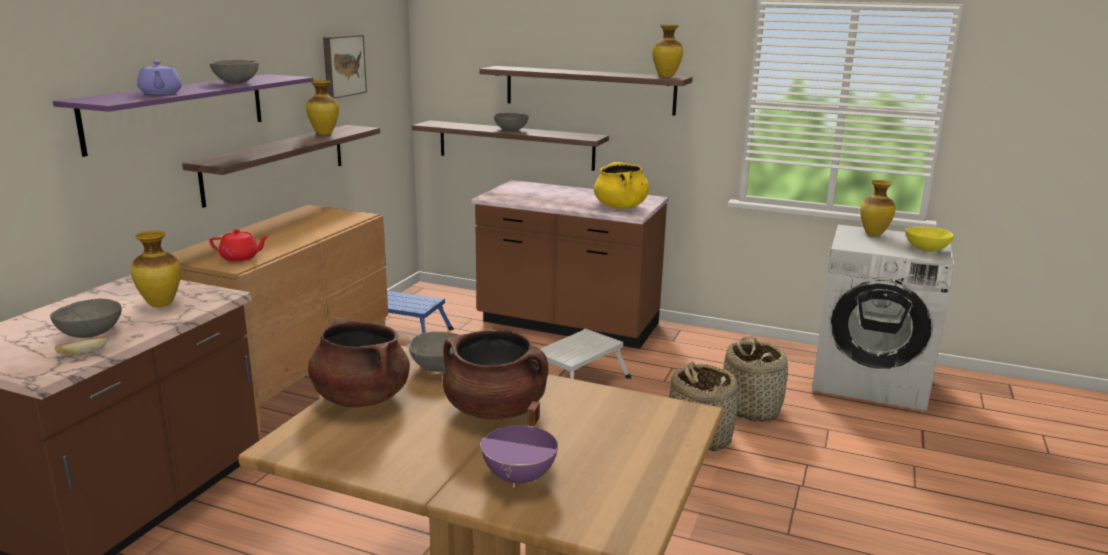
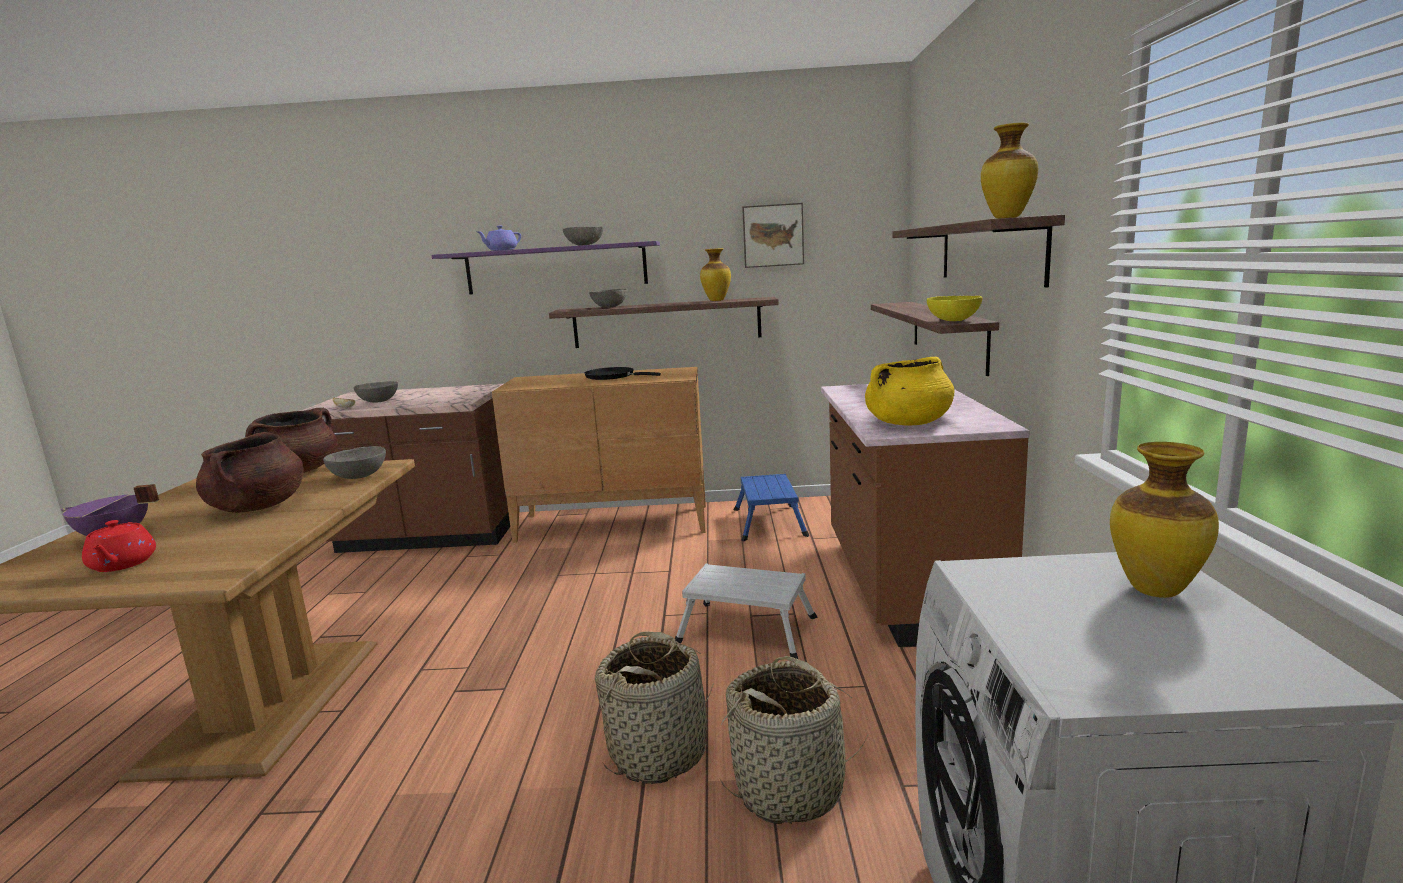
camera: 70 degrees right, 5 degrees down
(160, 304) = (436, 398): vase -> none
(241, 257) = (531, 384): red teapot -> red teapot (122, 564)
(284, 230) = (613, 377): none -> black frying pan
(510, 130) = (923, 311): grey bowl -> grey bowl (610, 307)
(926, 249) = (1135, 666): yellow bowl -> yellow bowl (952, 320)

